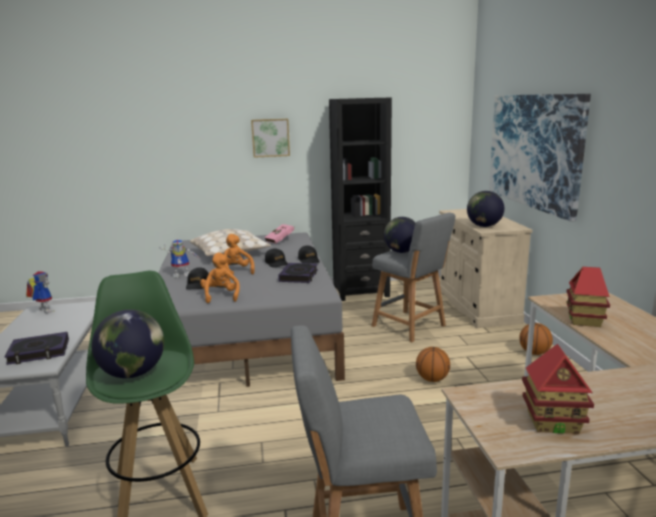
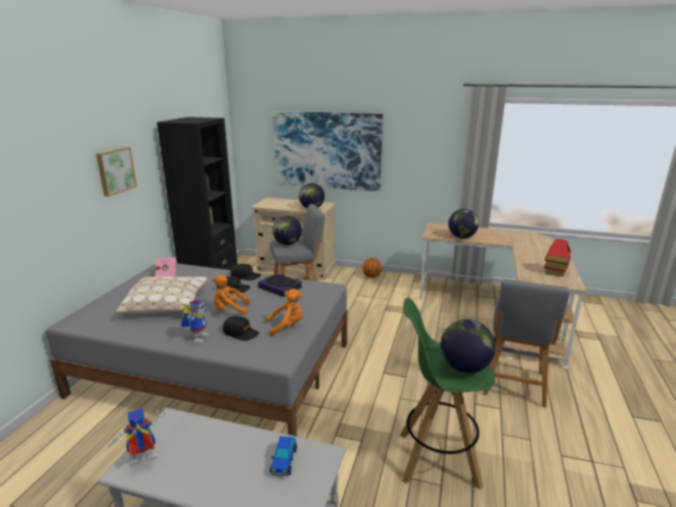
camera: 65 degrees left, 5 degrees up
(39, 352) = (284, 461): book -> toy car
(221, 296) = (287, 326): orange plush toy -> orange plush toy turned 150 degrees clockwise
(432, 379) = (373, 314): basketball -> none
(584, 320) = (462, 237): toy house -> globe

